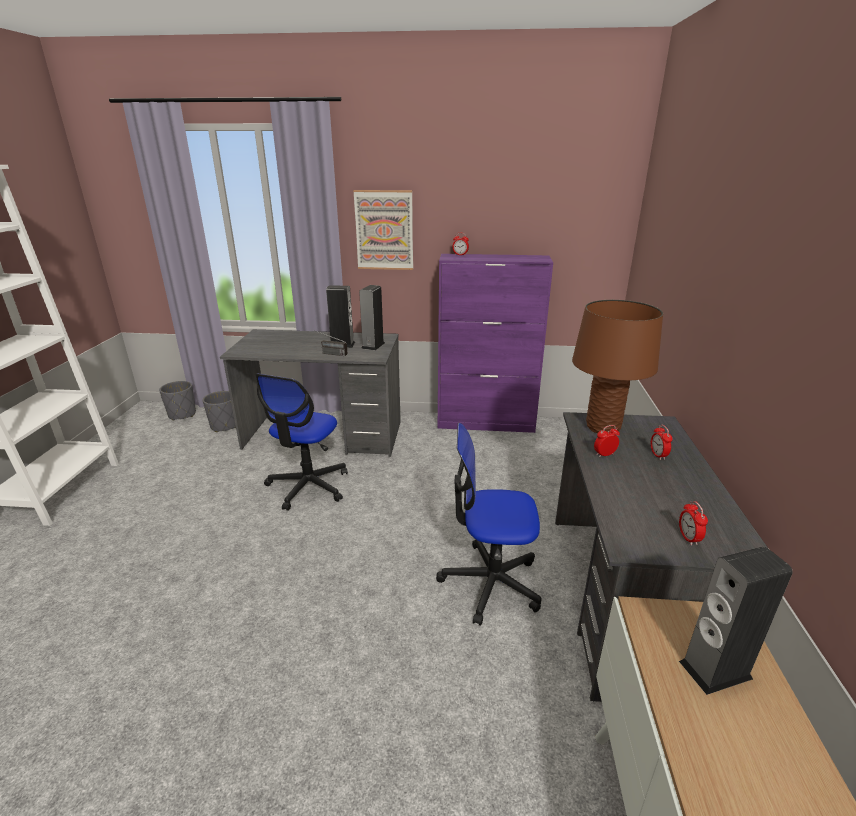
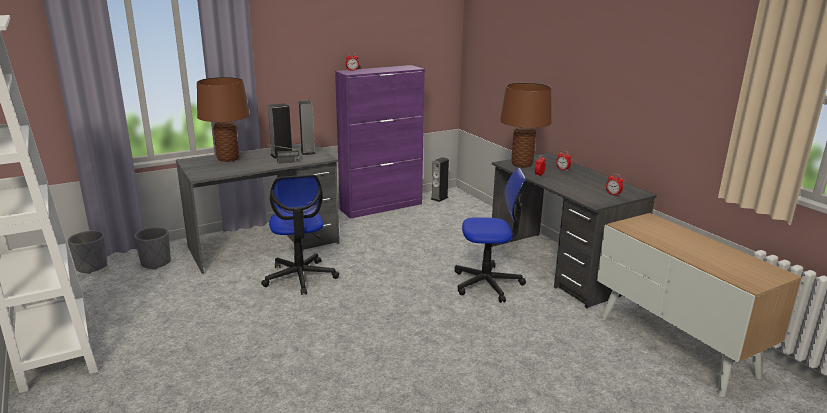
camera: 35 degrees left, 5 degrees down
(292, 338) = (228, 158): none -> brown table lamp
(384, 230) = (287, 55): picture -> none
(490, 582) = (487, 283): office chair -> office chair turned 150 degrees counterclockwise
(715, 670) = (662, 232): speaker -> speaker (439, 198)

